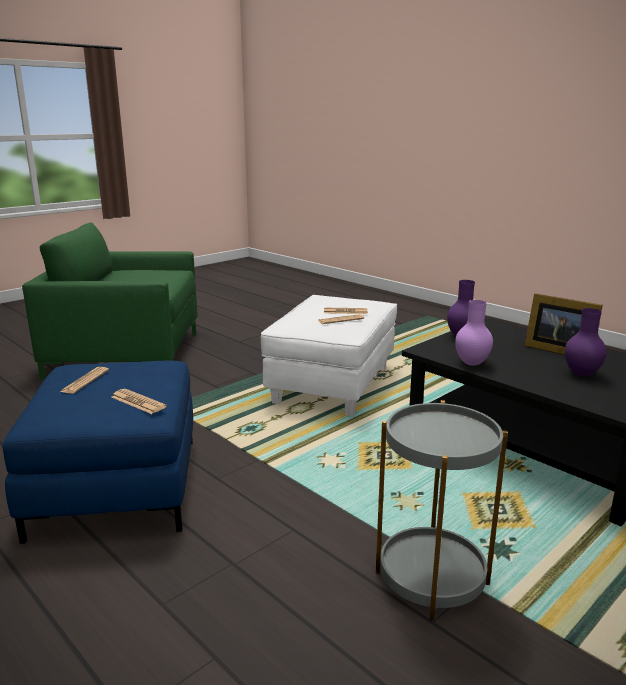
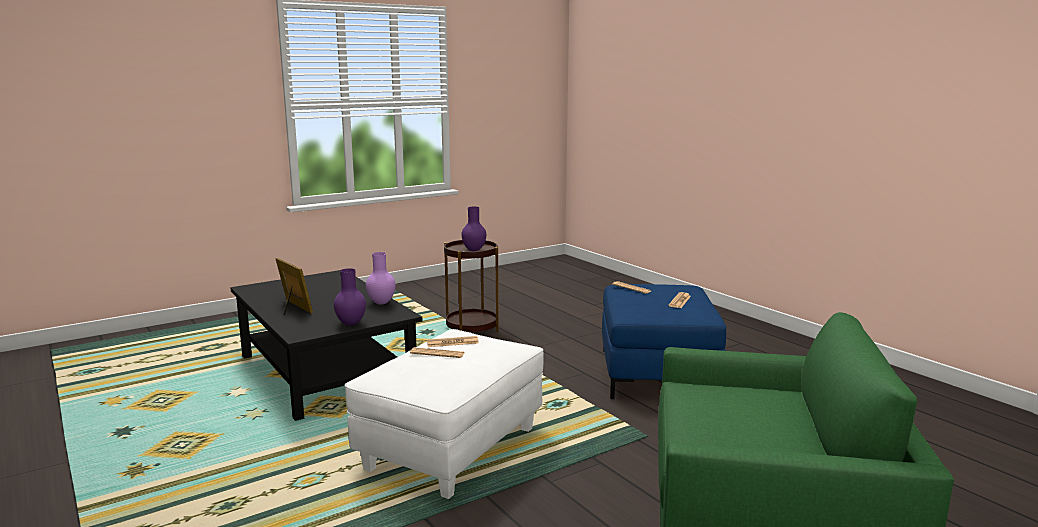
camera: 170 degrees left, 5 degrees down
(431, 578) = (472, 328): grey side table -> brown side table
(580, 374) = (317, 292): purple vase -> purple vase (474, 250)

